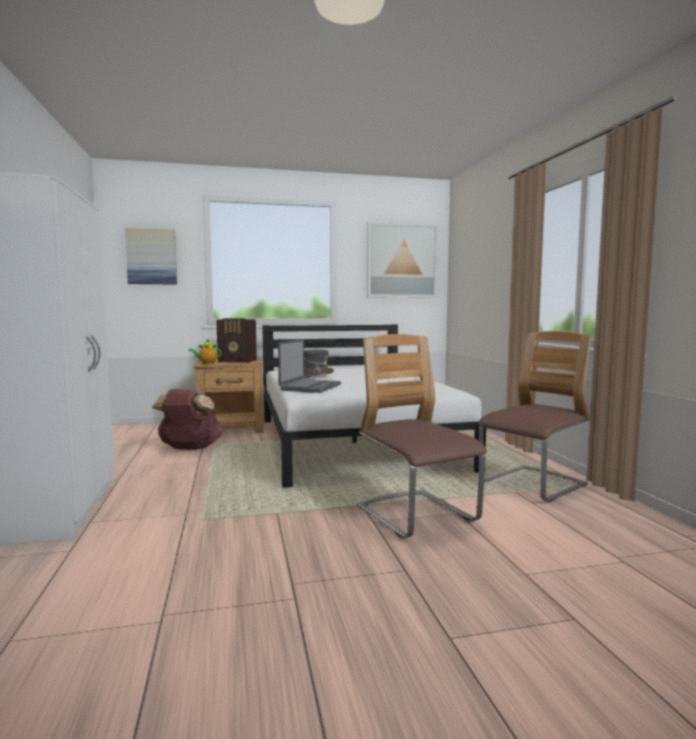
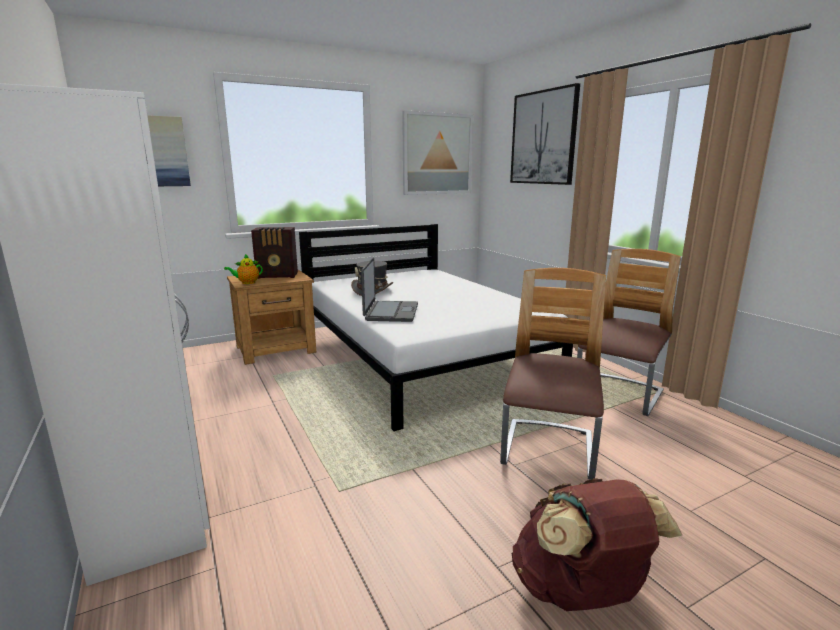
camera: 15 degrees left, 10 degrees up
(189, 449) = (249, 385): brown backpack -> brown backpack (580, 593)
(416, 515) = (548, 450): chair -> chair turned 60 degrees clockwise
(491, 238) = (543, 138): none -> picture

